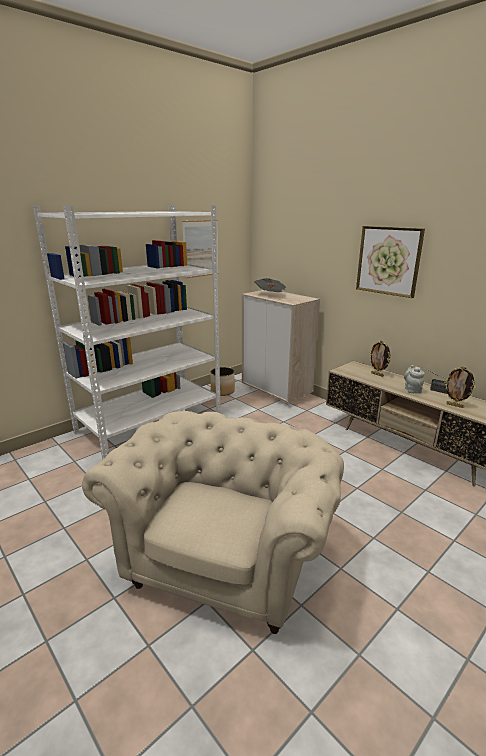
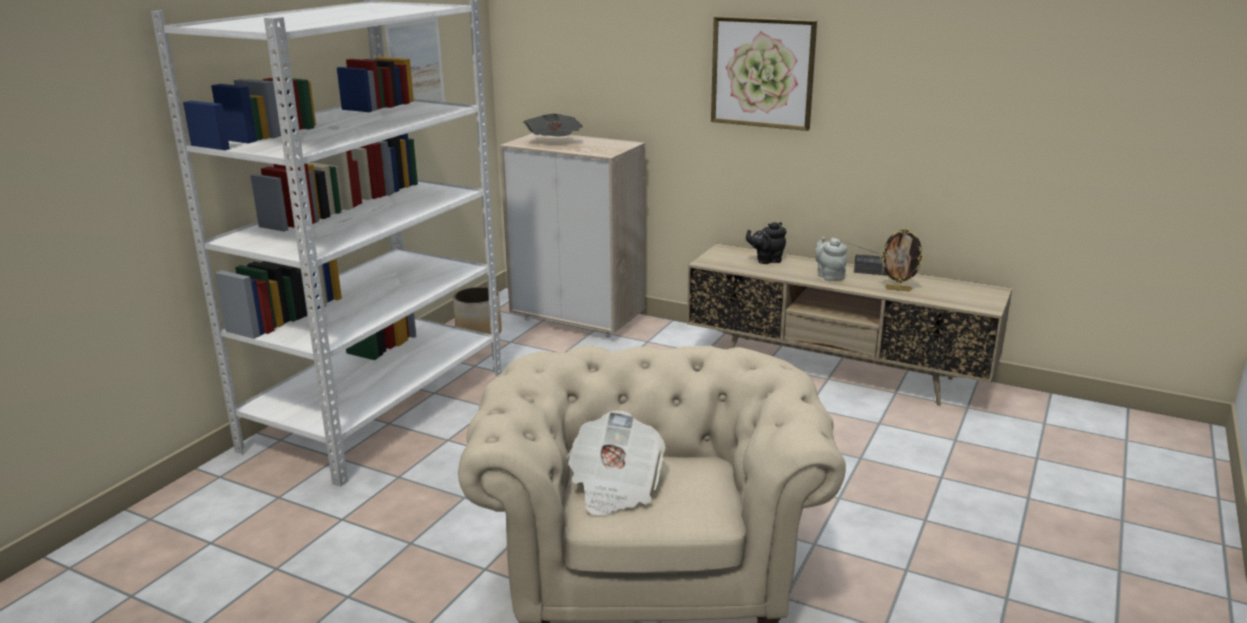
camera: 20 degrees left, 0 degrees up
(191, 506) = (614, 487): none -> newspaper
(377, 374) = (766, 260): picture frame -> black teapot

